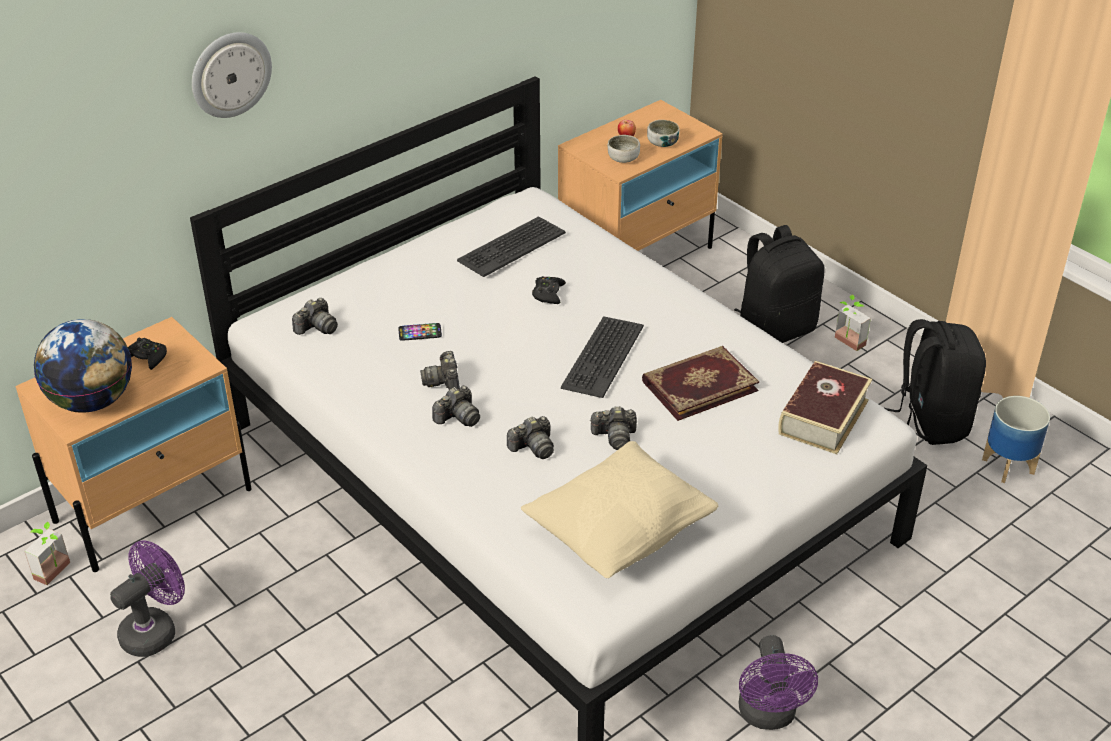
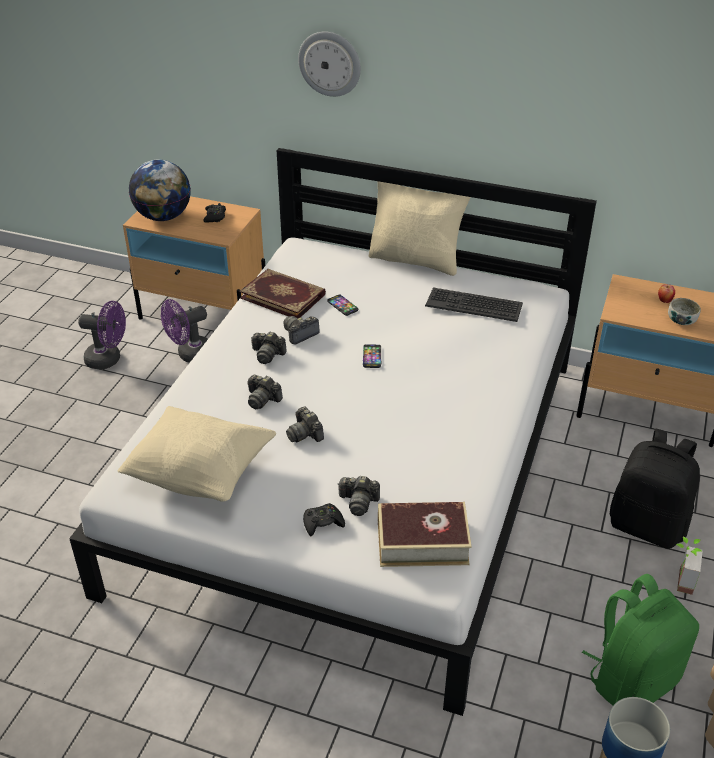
camera: 60 degrees right, 0 degrees up
(57, 573) = (129, 307): potted plant -> none
(317, 327) = (310, 265): camera -> camera (358, 502)
(388, 252) = (416, 260): none -> beige pillow
(532, 345) = (372, 357): none -> phone
(548, 294) = (436, 341): black game controller -> black game controller (323, 523)
(602, 357) = (389, 394): keyboard -> none
(623, 159) = (634, 309): bowl -> none
(698, 385) = (401, 456): book -> book (283, 296)
(769, 716) = (196, 684): purple fan -> purple fan (190, 355)
(929, 421) = (632, 678): black backpack -> green backpack

